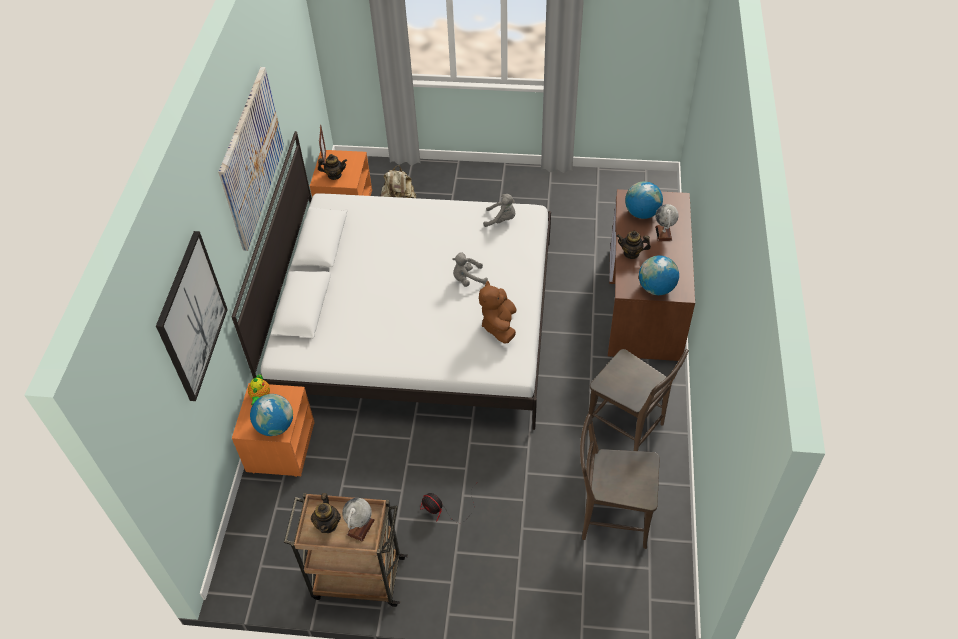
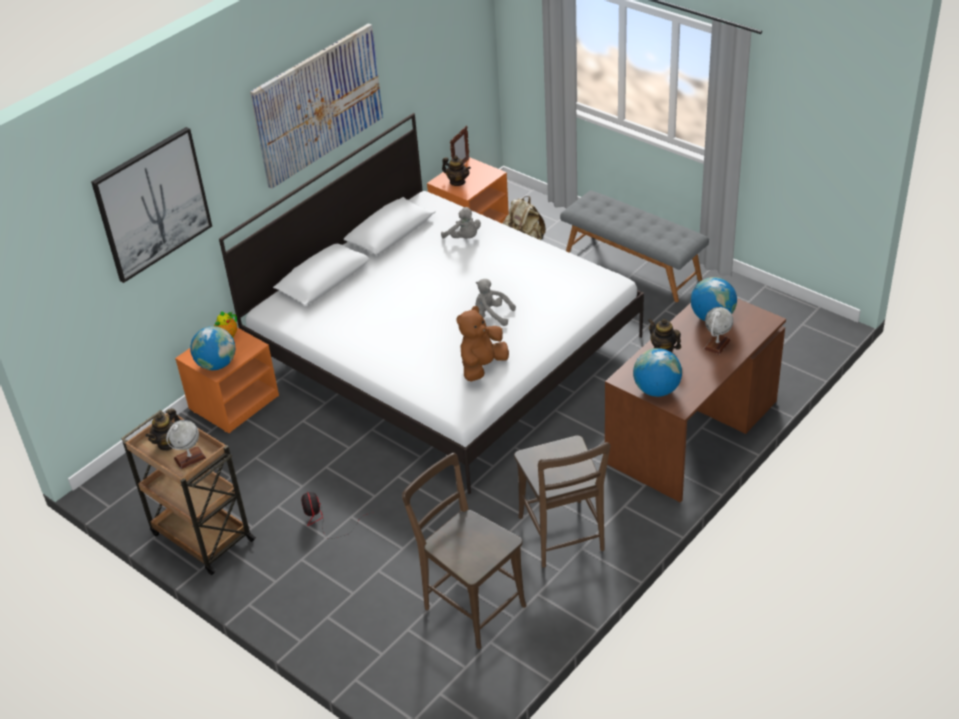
camera: 35 degrees right, 10 degrees down
(495, 190) = (633, 265): none -> grey bench
(501, 220) = (576, 277): grey plush toy -> grey plush toy (464, 238)

